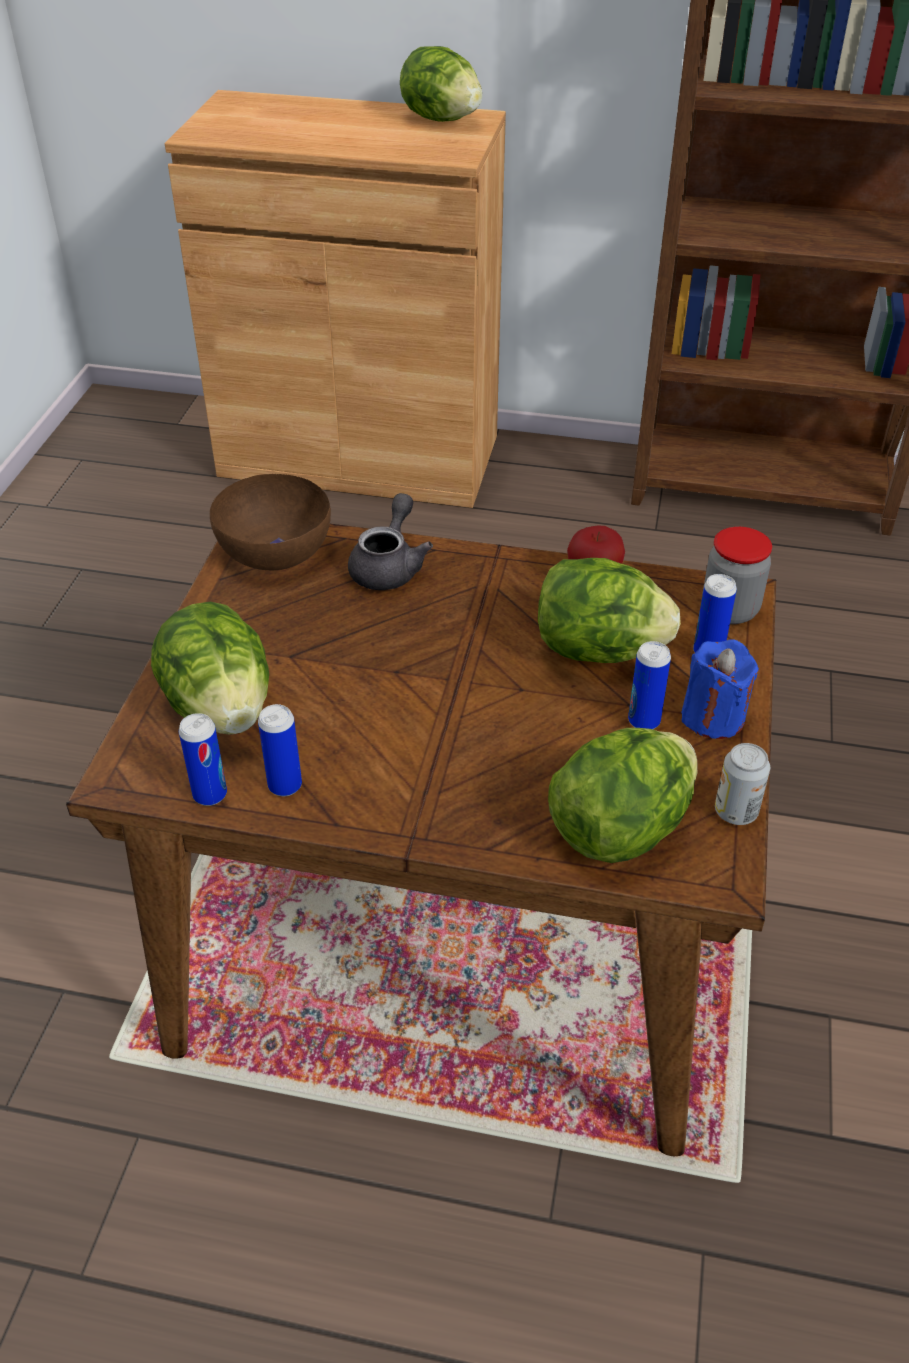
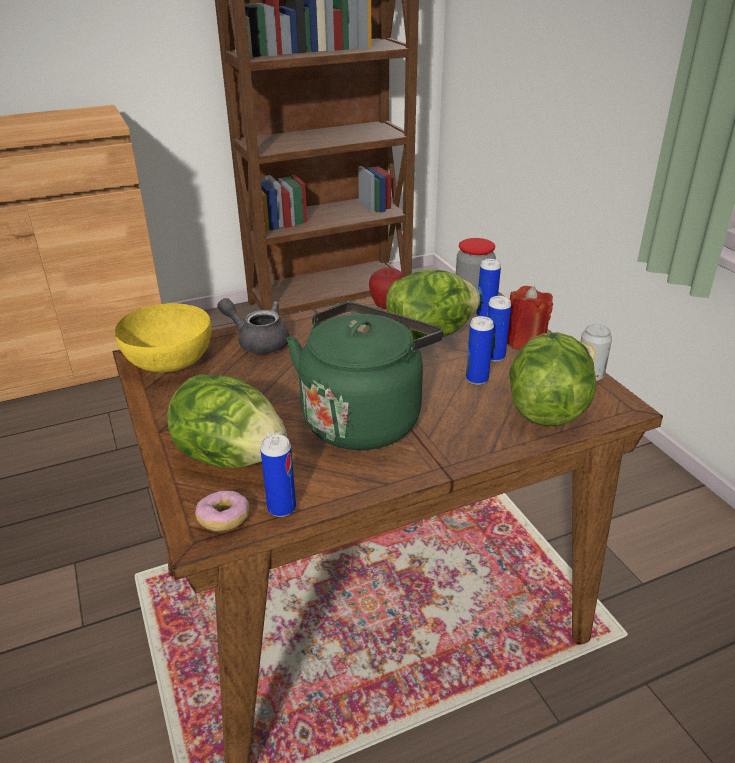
camera: 35 degrees left, 10 degrees down
(150, 777) = (224, 519): none -> donut
(273, 551) = (168, 360): brown bowl -> yellow bowl
(285, 785) = (328, 479): can -> can (477, 379)
(389, 566) = (258, 341): grey teapot -> grey teapot turned 45 degrees counterclockwise
(397, 730) = (364, 418): none -> green kettle
(441, 119) = (77, 113): lettuce -> none
(713, 717) = (524, 341): blue candle -> red candle

